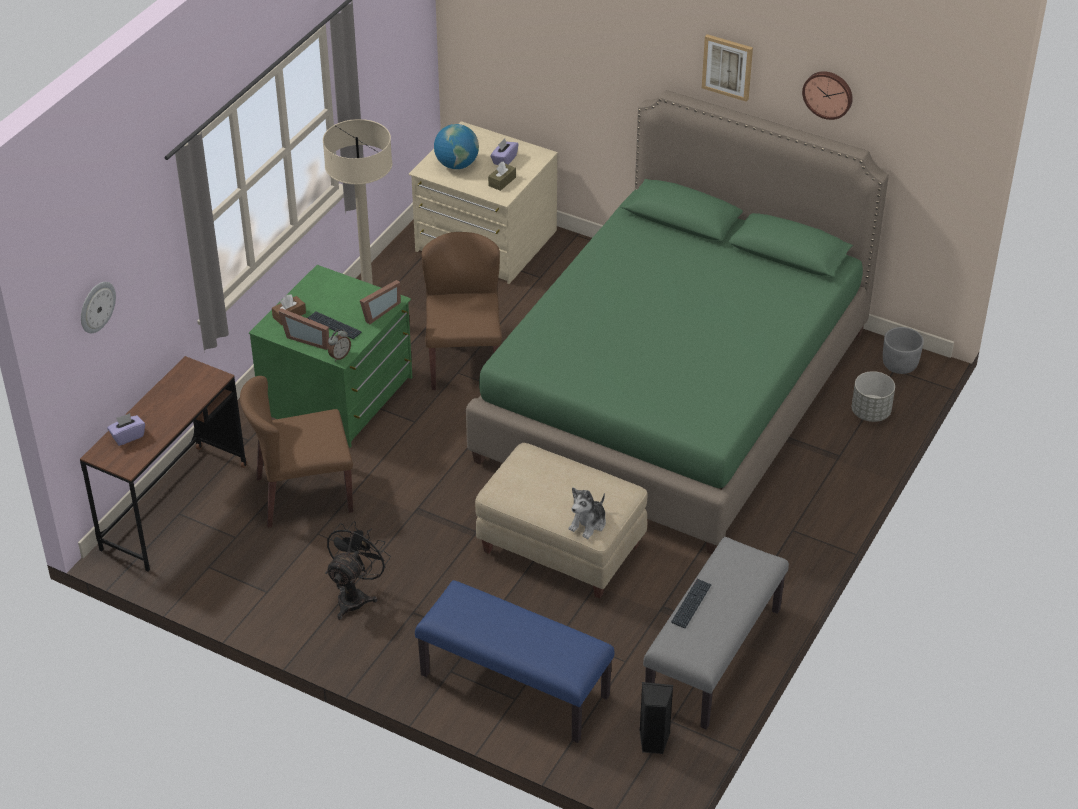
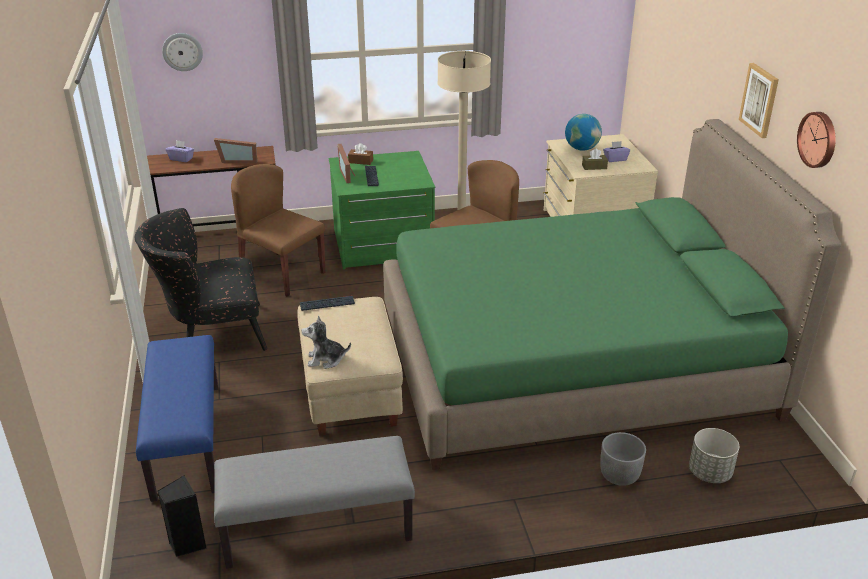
camera: 50 degrees right, 10 degrees down
(339, 356) = (346, 189): alarm clock -> none
(355, 596) = (211, 333): black fan -> black armchair
(378, 311) = (406, 182): picture frame -> picture frame (238, 160)
(691, 604) = (292, 453): keyboard -> keyboard (327, 304)
(899, 365) = (789, 460): grey planter -> grey planter (619, 475)

